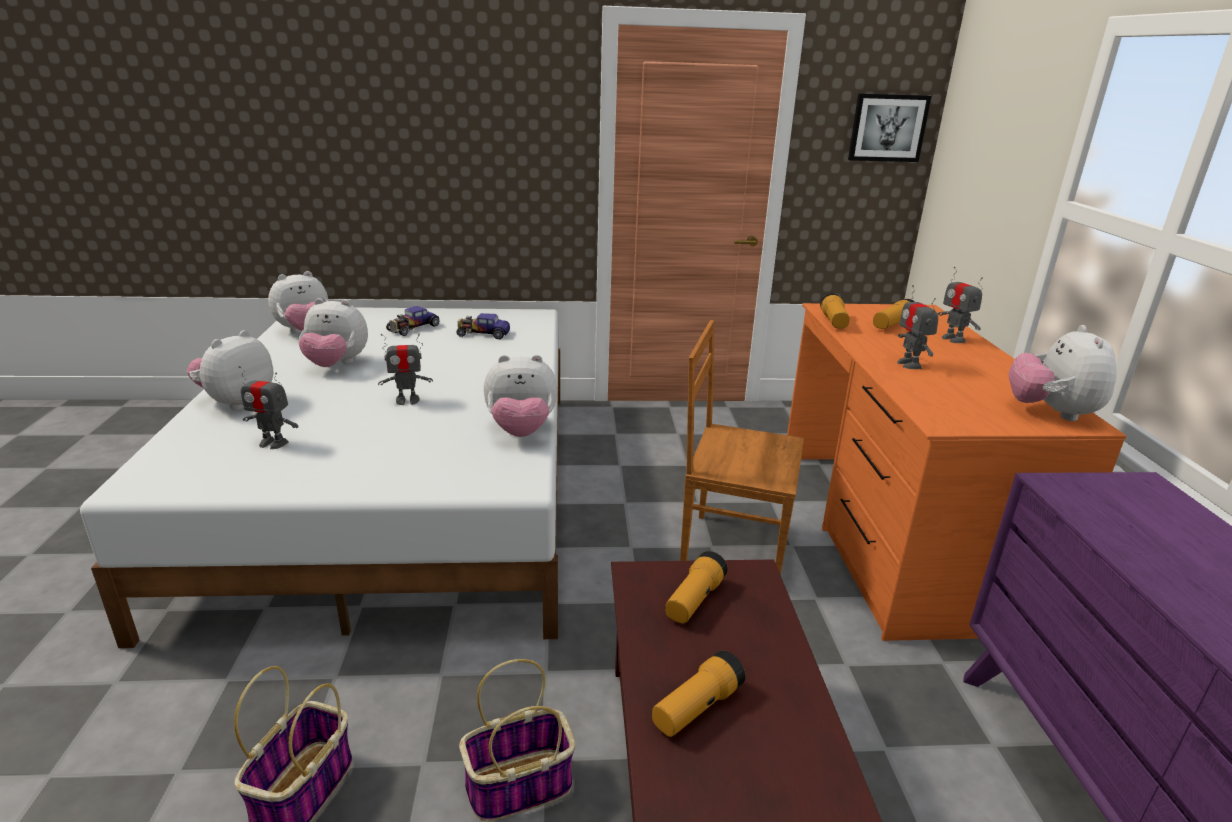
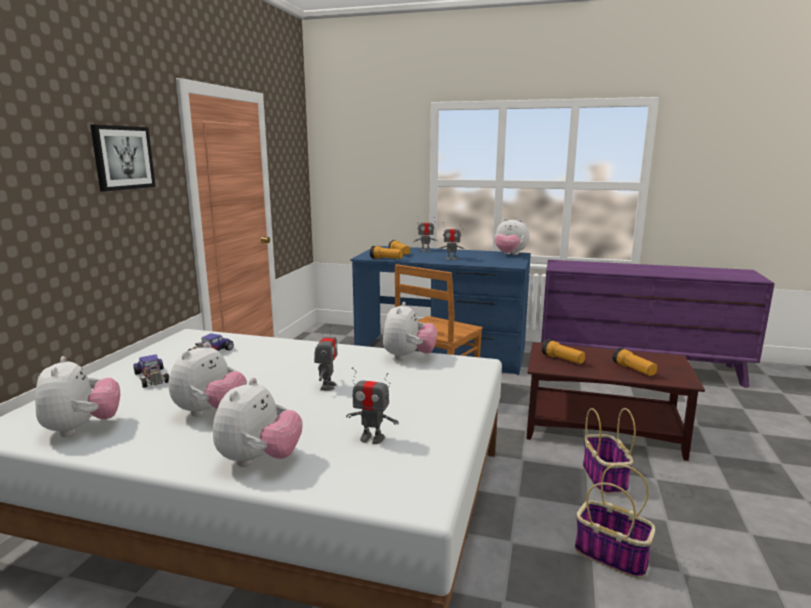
camera: 70 degrees left, 10 degrees down
(237, 402) = (259, 460): plush toy -> plush toy turned 120 degrees counterclockwise
(273, 443) = (372, 438): toy robot -> toy robot turned 75 degrees clockwise
(887, 128) = (296, 161): picture -> picture (122, 157)
(892, 532) = (442, 352): orange desk -> blue desk

